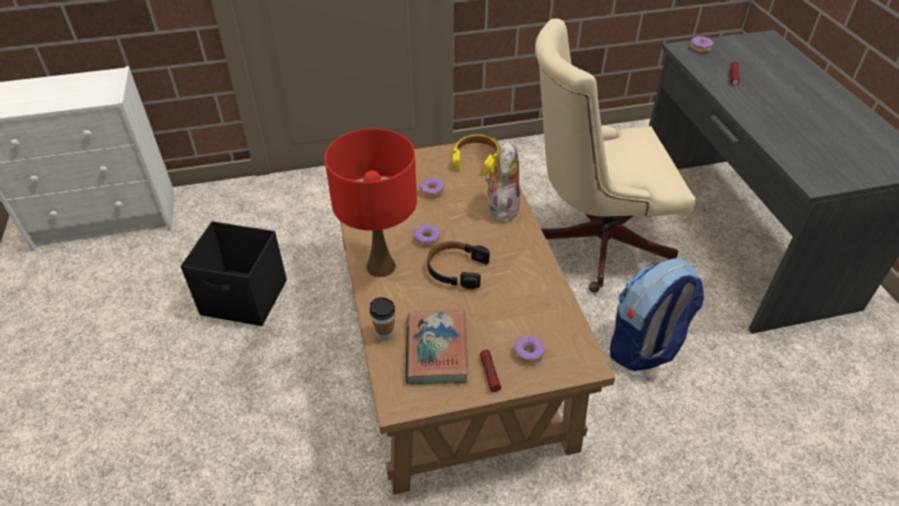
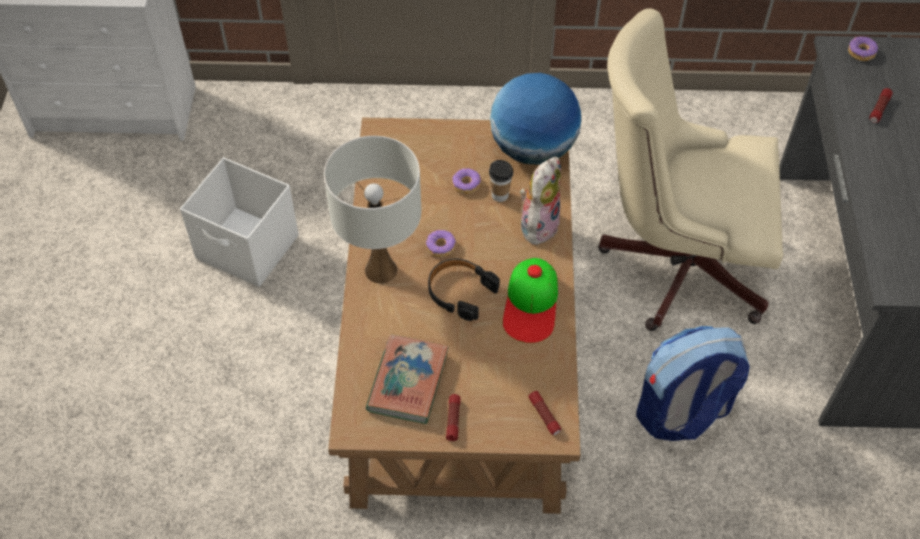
camera: 15 degrees right, 10 degrees up
(245, 298) = (248, 248): black storage box -> white storage box
(380, 266) = (380, 270): red table lamp -> white table lamp
(385, 334) = (361, 351): cup -> cup (500, 195)
(476, 159) = (533, 149): yellow headphones -> globe
(520, 266) = (531, 304): none -> cap
(528, 353) = (501, 407): donut -> none
(569, 351) = (544, 416): none -> flashlight

